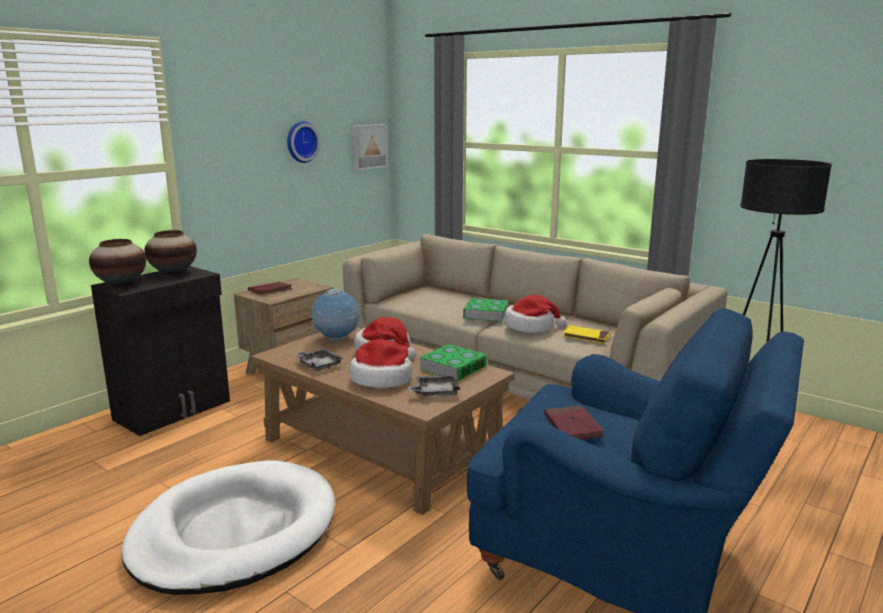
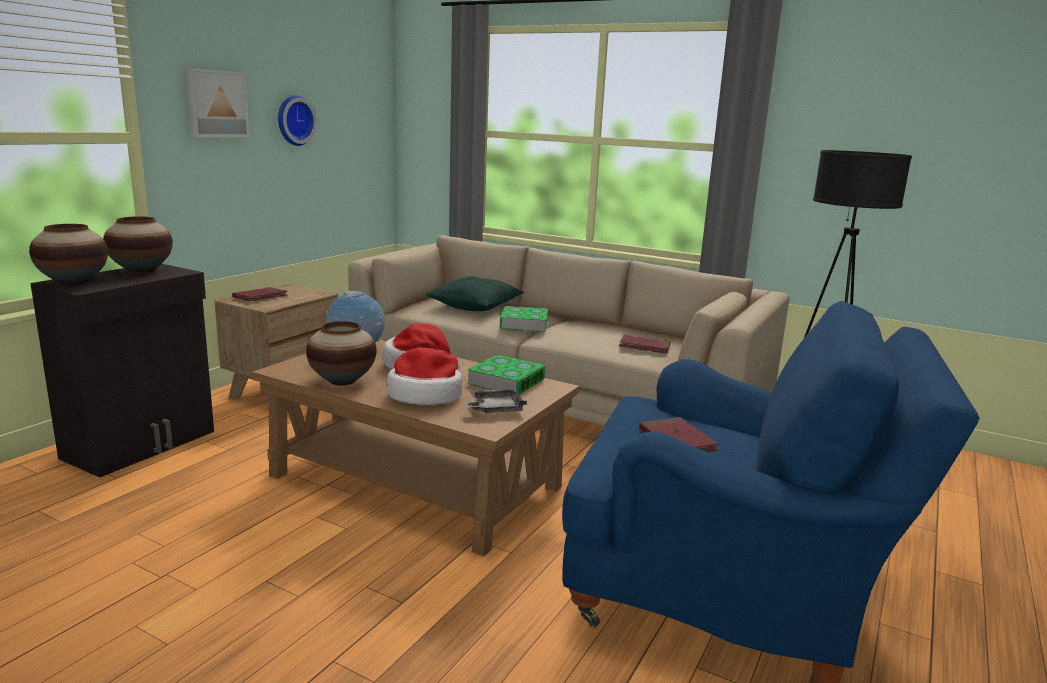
camera: 10 degrees left, 0 degrees up
(234, 532) = (250, 591): white dog bed -> none
(319, 365) = (342, 381): grey tray -> vase
(368, 146) = (370, 132): picture -> picture (216, 104)
(449, 297) = (475, 306): none -> green pillow
(531, 326) = (579, 337): hat -> none
(586, 337) = (644, 347): yellow book -> red book

